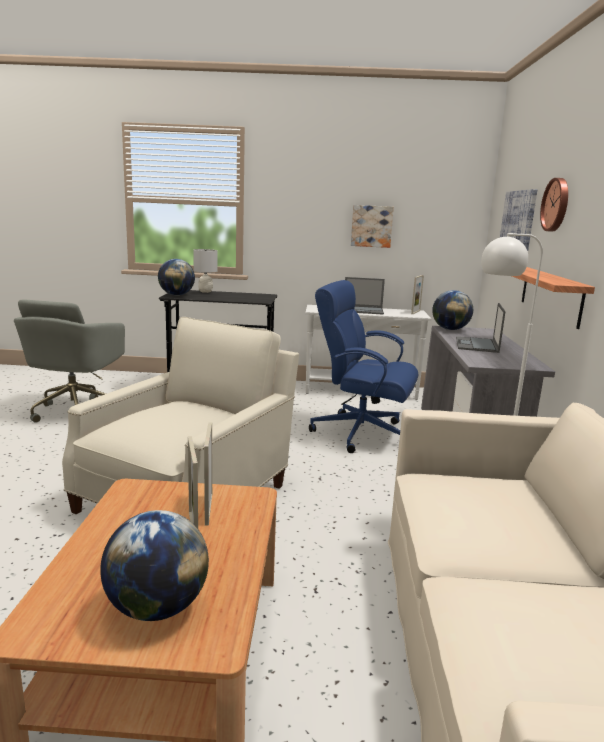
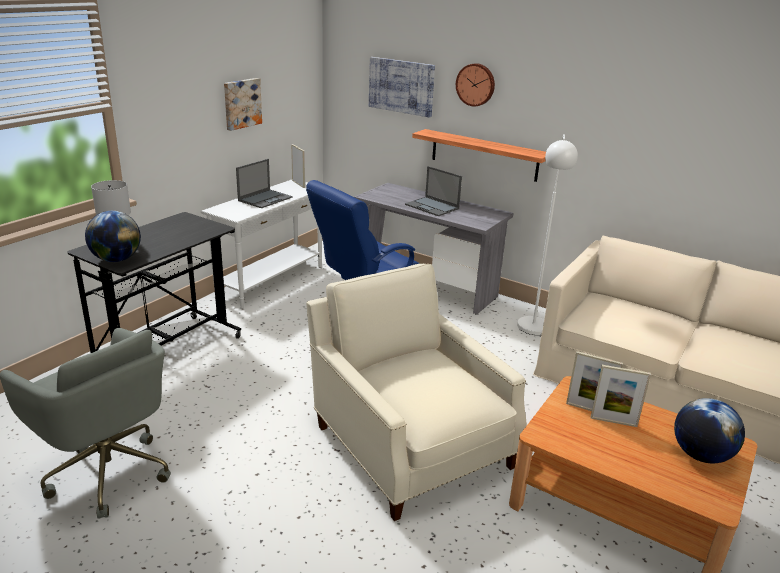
camera: 60 degrees left, 10 degrees up
(450, 329) = (376, 196): globe -> none

